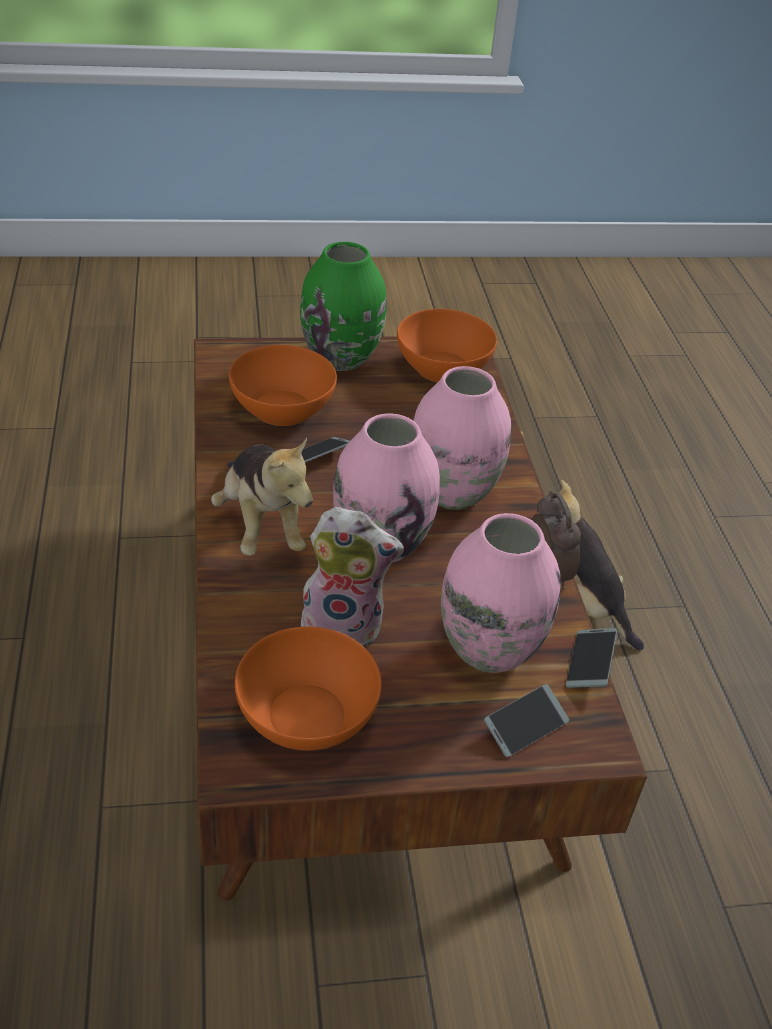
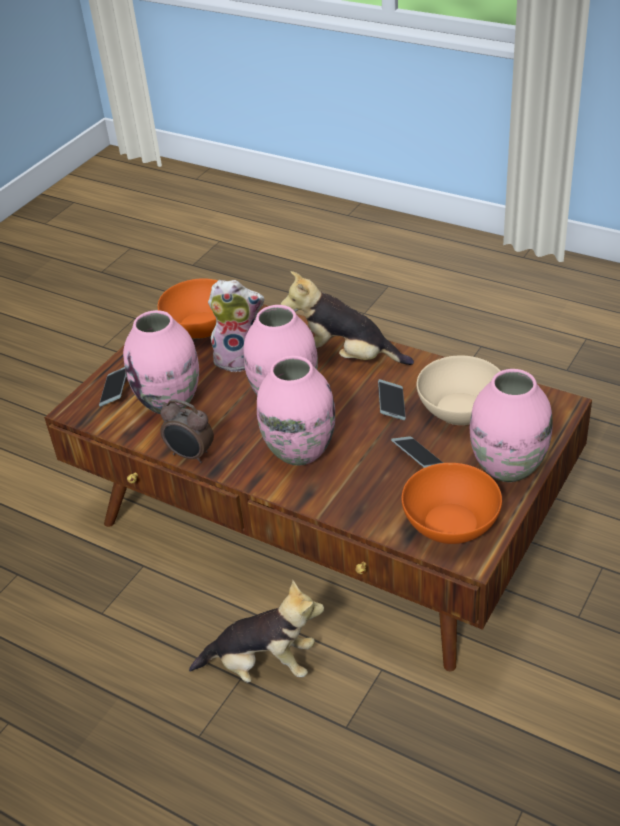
camera: 135 degrees right, 0 degrees up
(282, 409) = (459, 409): orange bowl -> beige bowl
(341, 358) = (507, 468): green vase -> pink vase
(344, 625) = (240, 358): plush toy -> plush toy turned 135 degrees counterclockwise
(589, 663) = (118, 435): phone -> phone (417, 457)

